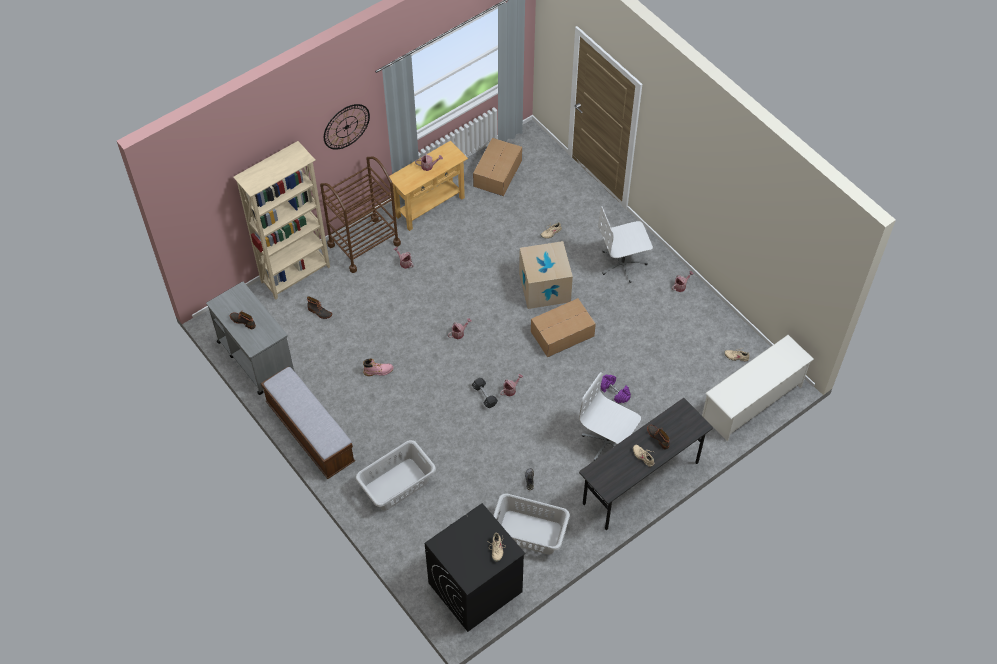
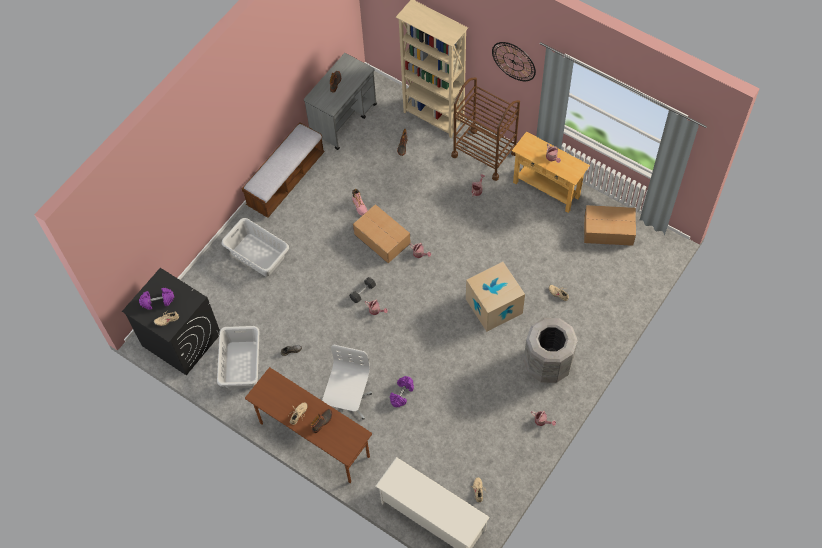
camera: 75 degrees right, 5 degrees up
(469, 554) = (157, 301): none -> purple dumbbell
(561, 333) = (449, 333): cardboard box -> cardboard box (382, 238)
(623, 264) = (547, 364): white office chair -> grey trash can
(640, 484) = (314, 440): grey desk -> brown desk

